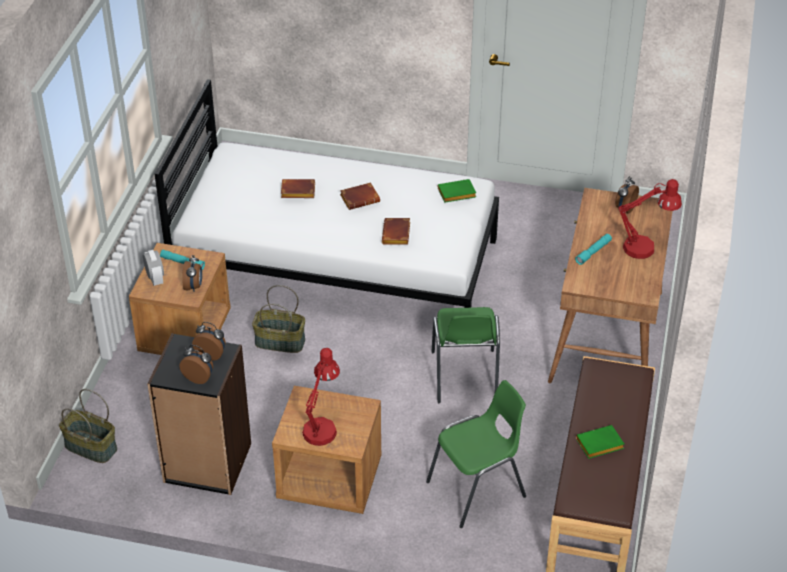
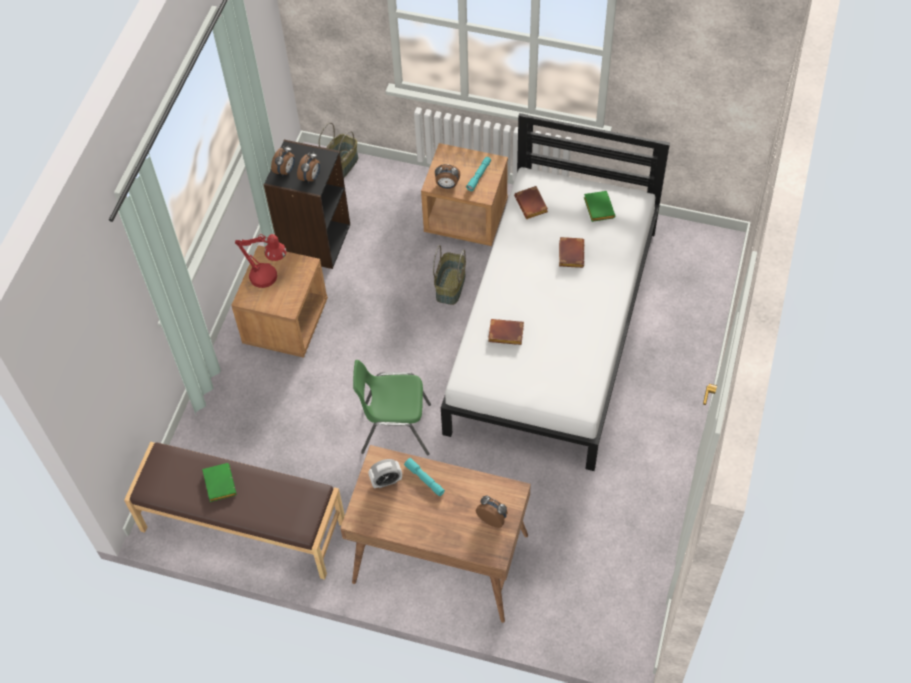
camera: 95 degrees right, 15 degrees up
(155, 279) = (459, 159): alarm clock -> alarm clock (386, 481)
(360, 198) = (561, 305): brown book -> brown book (532, 205)
(456, 194) = (567, 388): green book -> green book (597, 208)
(477, 490) = (260, 430): green chair -> none
(645, 248) = (427, 529): red table lamp -> none

